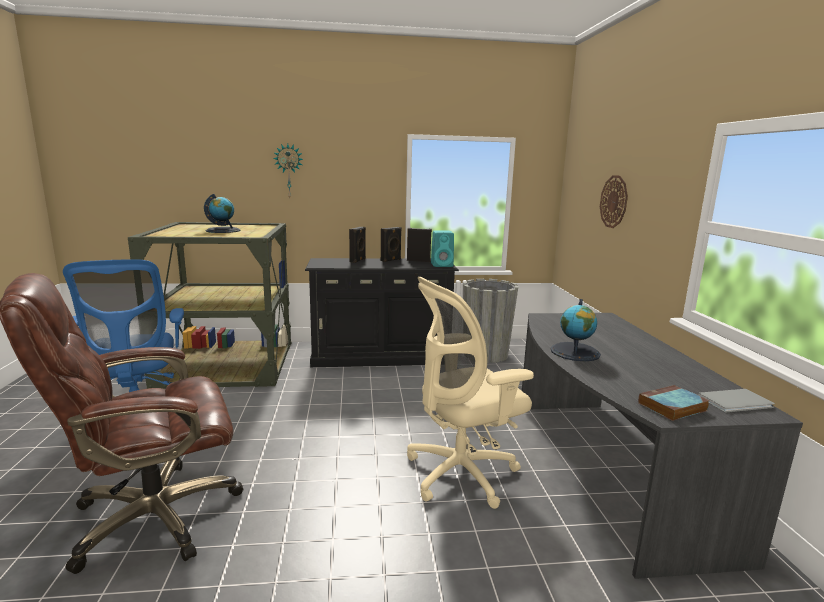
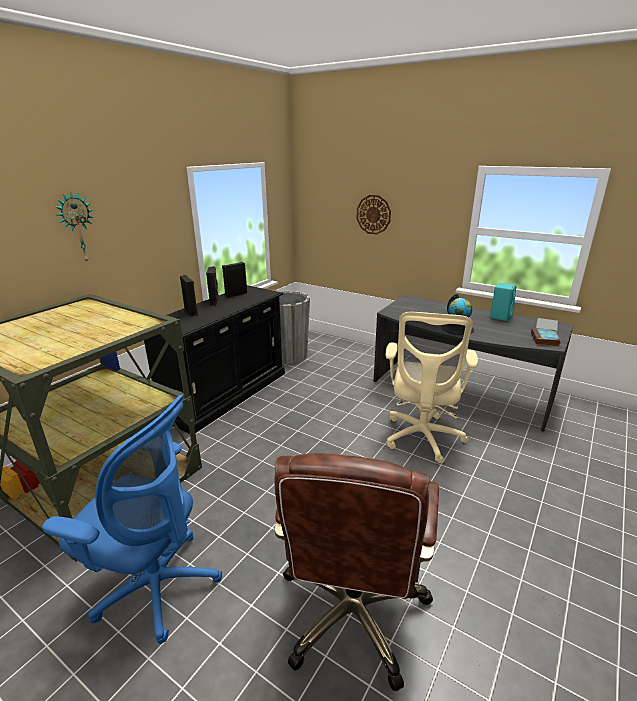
camera: 50 degrees left, 10 degrees up
(223, 230) = (71, 327): globe -> none
(442, 265) = (264, 292): turquoise speaker -> turquoise speaker (500, 316)

